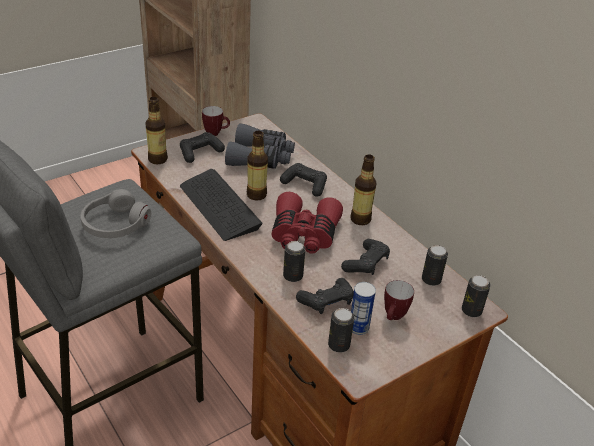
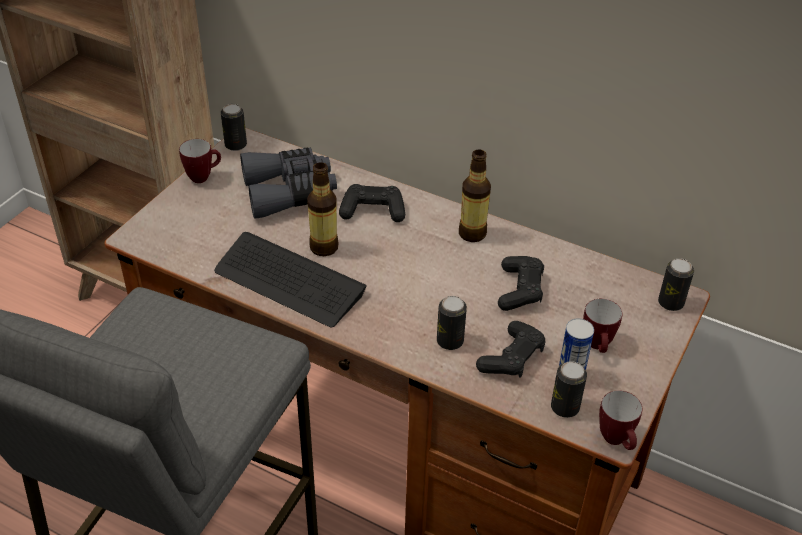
camera: 25 degrees left, 5 degrees up
(115, 224) = (178, 362): grey headphones -> none
(158, 159) = (154, 244): bottle -> none
(200, 152) = (204, 213): black game controller -> none
(304, 234) = (422, 280): red binoculars -> none
(359, 381) = (617, 441): none -> mug
(431, 280) = (603, 282): can -> can (235, 145)

